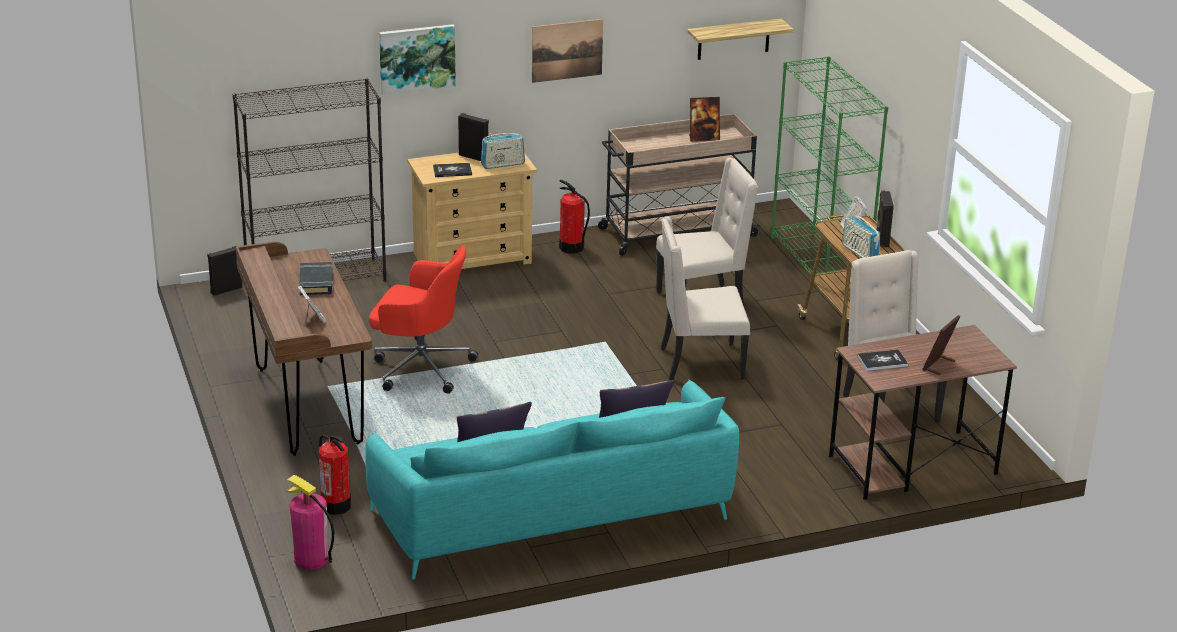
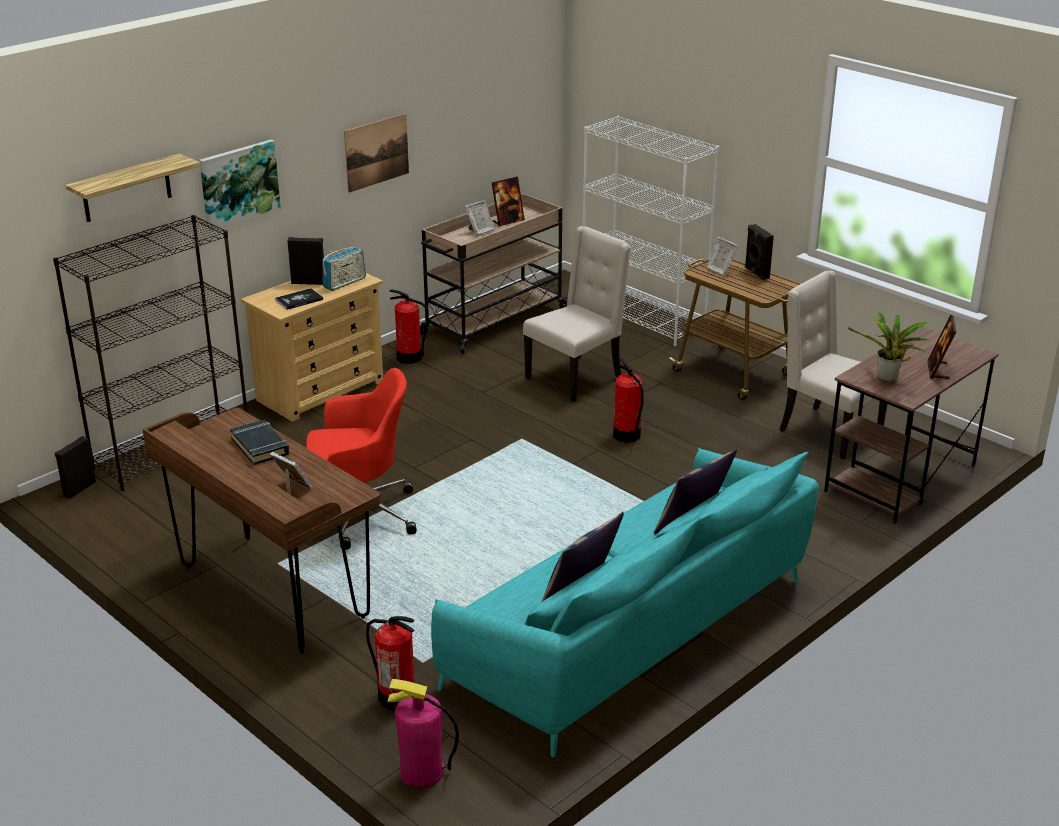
camera: 25 degrees left, 0 degrees up
(668, 142) = (480, 231): none -> picture frame
(699, 363) = (626, 435): beige chair -> fire extinguisher
(733, 39) = (514, 118): shelf -> shelf (126, 188)
(819, 263) = (643, 318): green bookcase -> white bookcase
(859, 253) = (751, 289): radio -> none
(882, 361) = (888, 379): book -> potted plant

